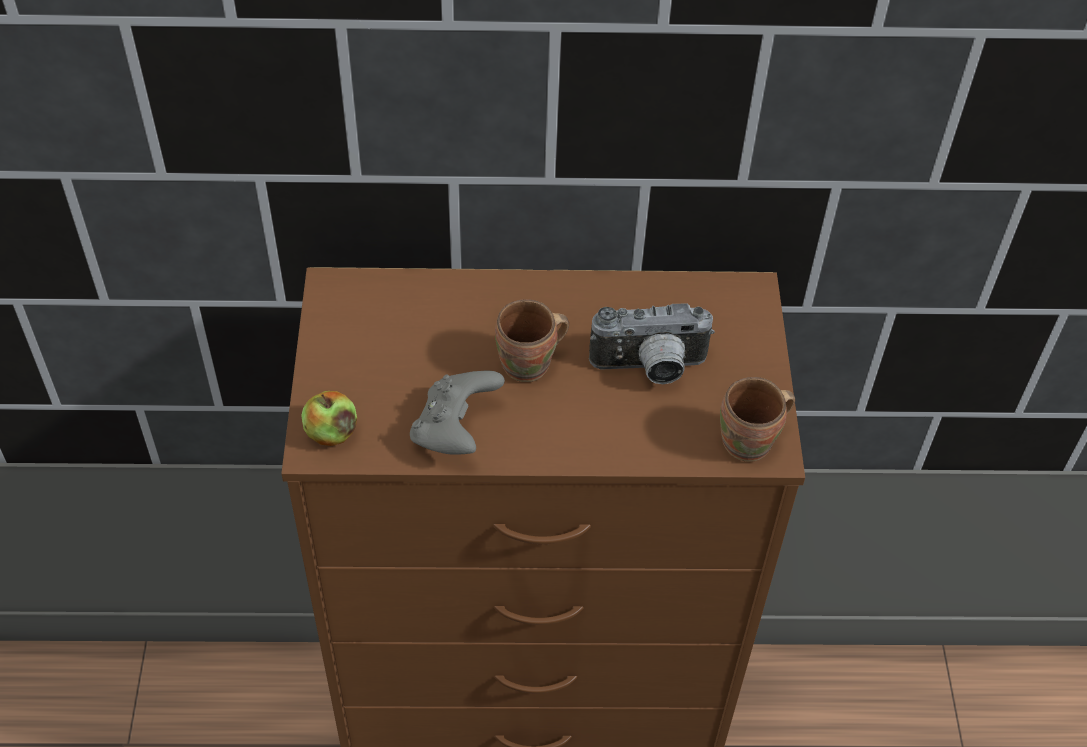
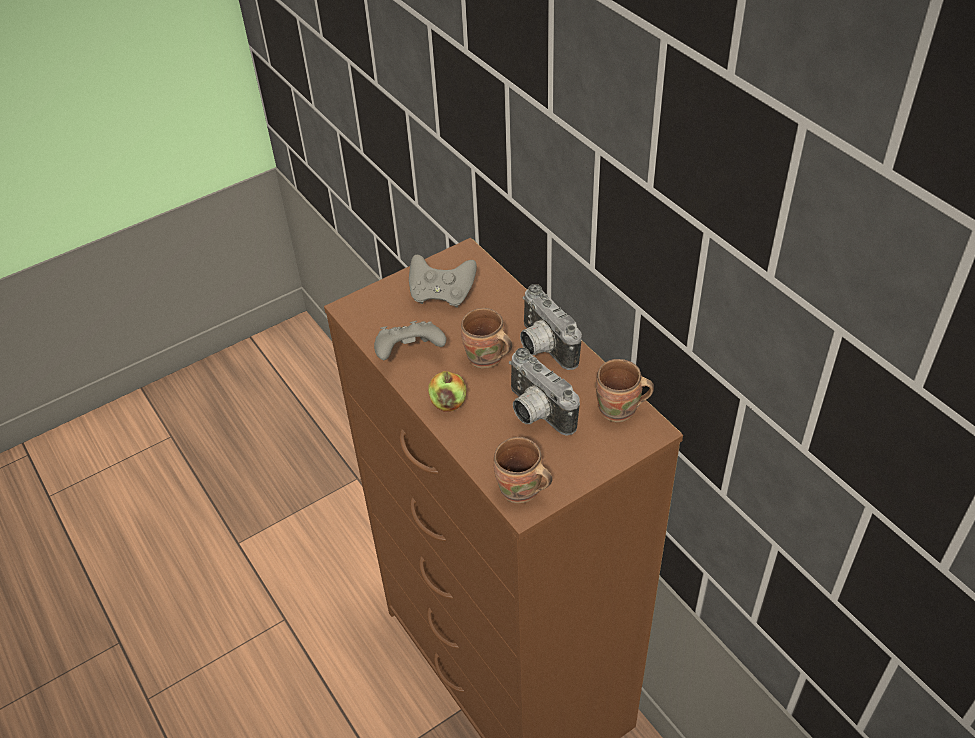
camera: 60 degrees right, 5 degrees down
(331, 433) = (365, 308): apple -> apple (448, 403)
(383, 347) = (442, 295): none -> grey game controller
(556, 307) = (542, 347): none -> camera
(706, 300) = (619, 411): none -> brown mug

